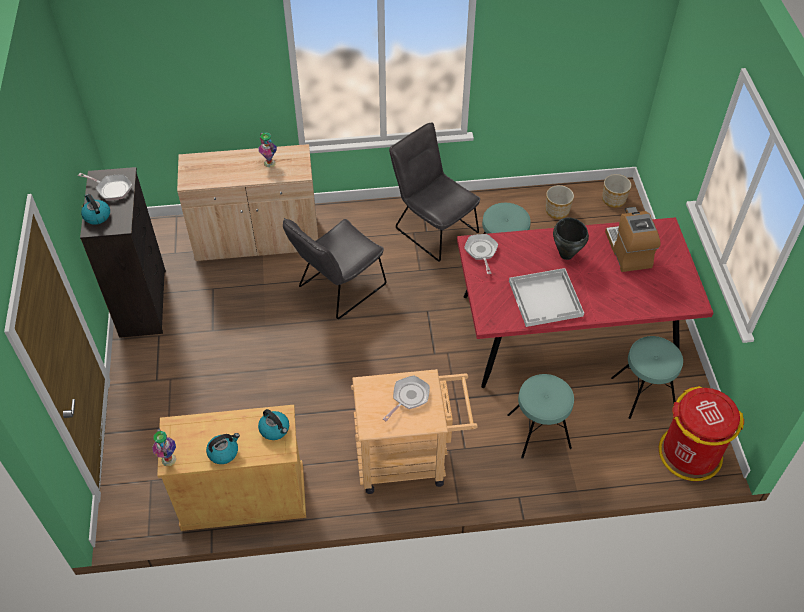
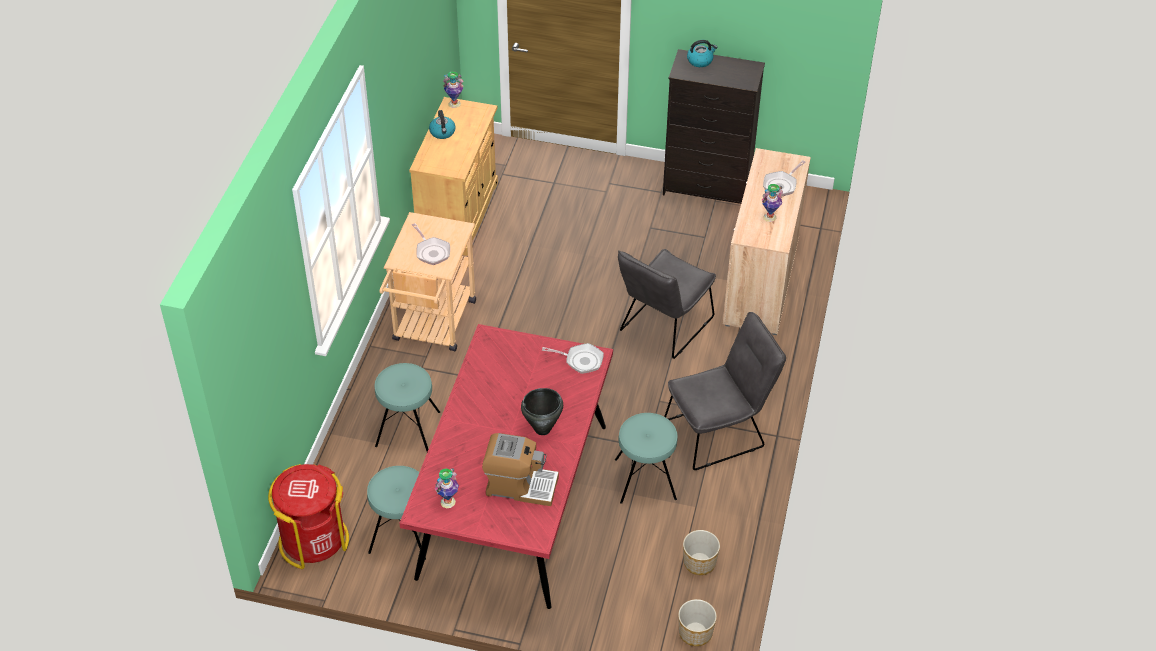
camera: 110 degrees right, 5 degrees down
(112, 189) = (732, 73): frying pan -> frying pan (781, 185)
(275, 429) = (446, 163): kettle -> none
(337, 289) = (662, 327): grey chair -> grey chair turned 120 degrees counterclockwise
(546, 299) = (492, 390): white tray -> none
(674, 289) = (448, 502): none -> vase

